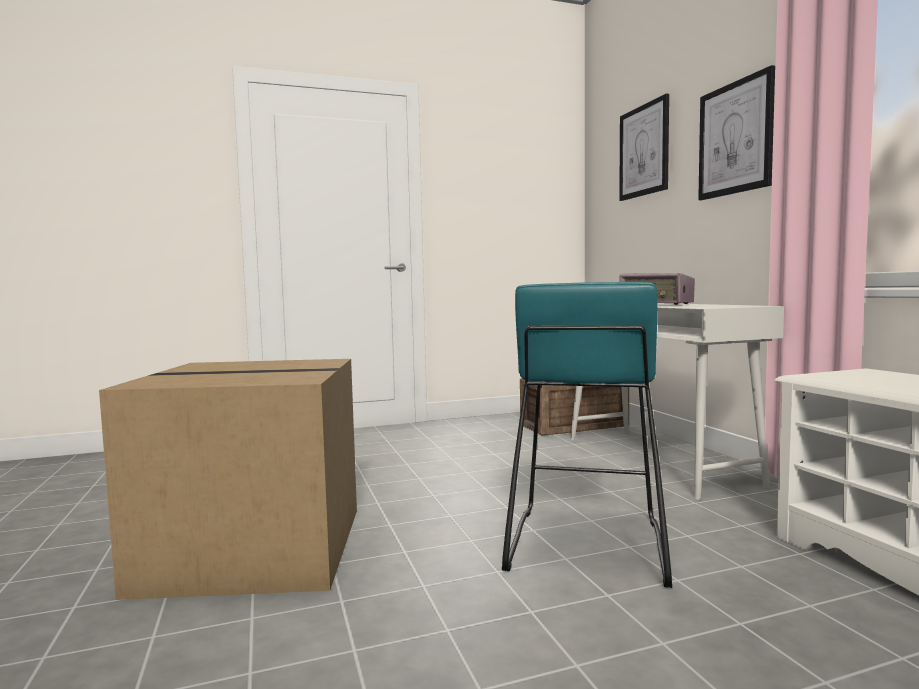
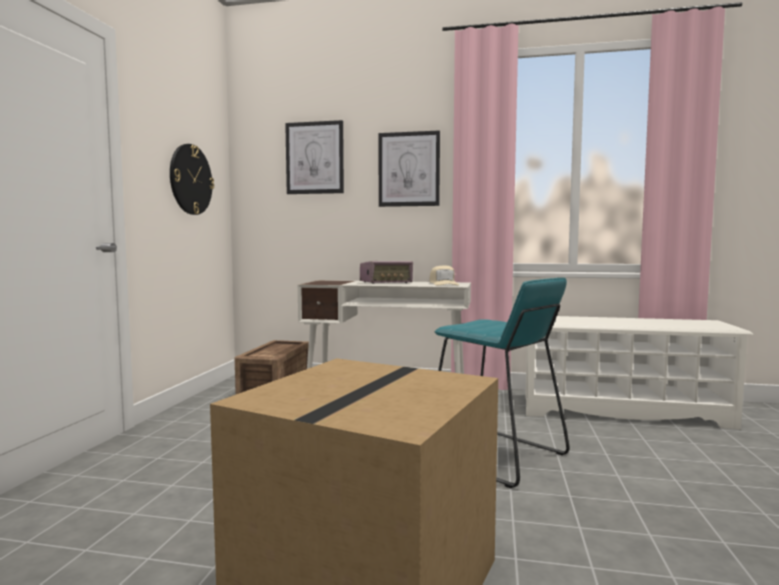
camera: 60 degrees left, 0 degrees up
(514, 200) = (190, 179): none -> wall clock
(716, 306) = (443, 283): none -> beige cap

